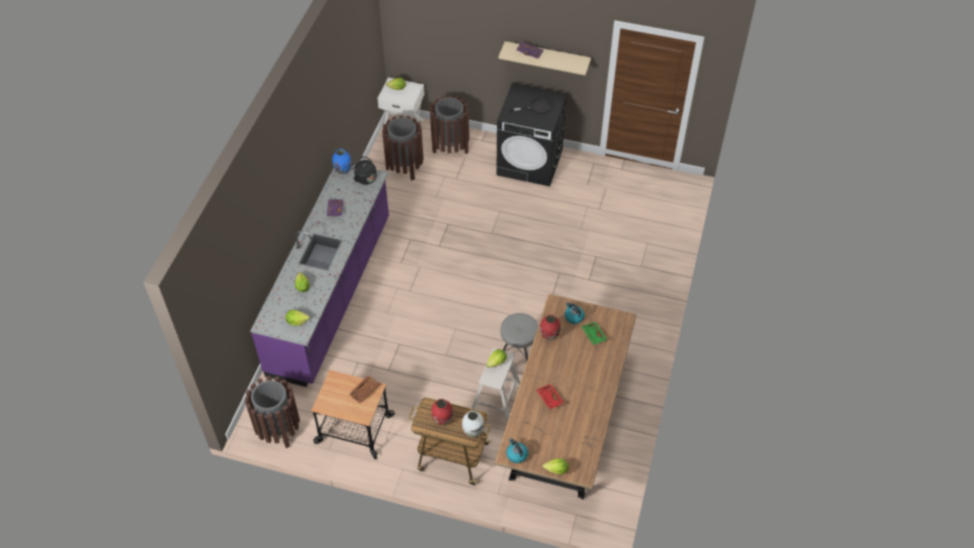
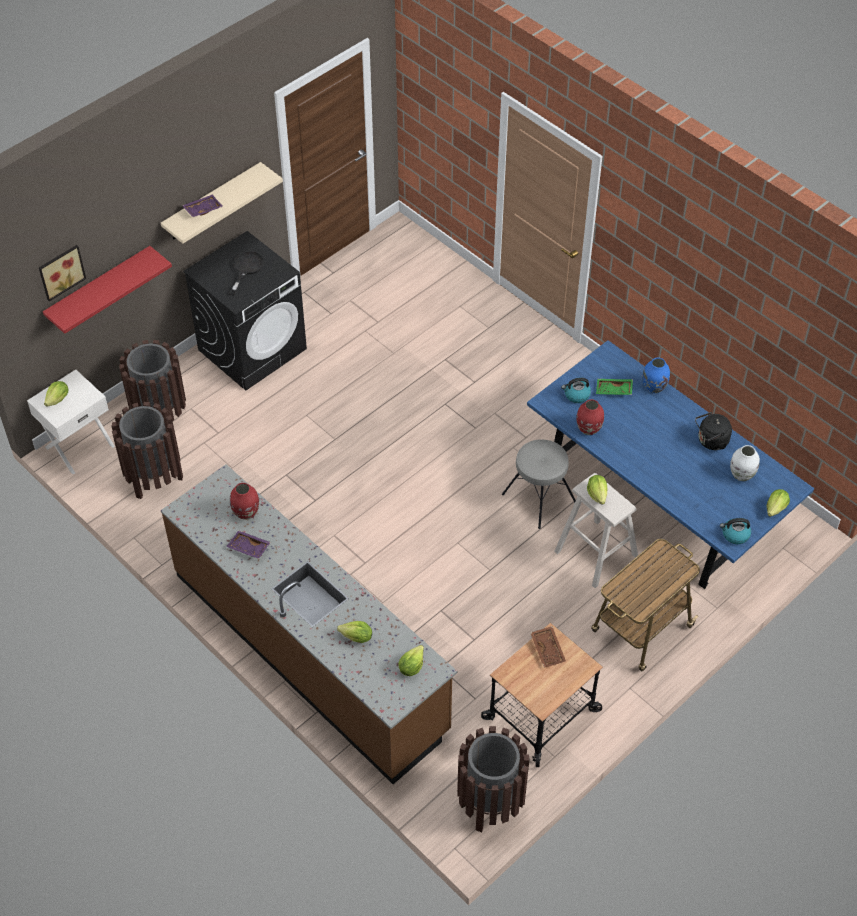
camera: 60 degrees left, 0 degrees up
(331, 295) = (310, 651): purple counter -> brown counter
(343, 170) = (183, 510): blue vase -> blue vase (654, 387)
(364, 178) = (216, 492): black kettle -> black kettle (711, 441)
(428, 19) = (60, 271): none -> picture
(442, 420) = (643, 585): red vase -> red vase (246, 513)
(452, 49) = (99, 288): none -> red shelf
(473, 431) = (678, 562): white vase -> white vase (741, 475)
(549, 398) = (676, 470): red tray -> none
(564, 421) = (656, 499): brown dining table -> blue dining table

